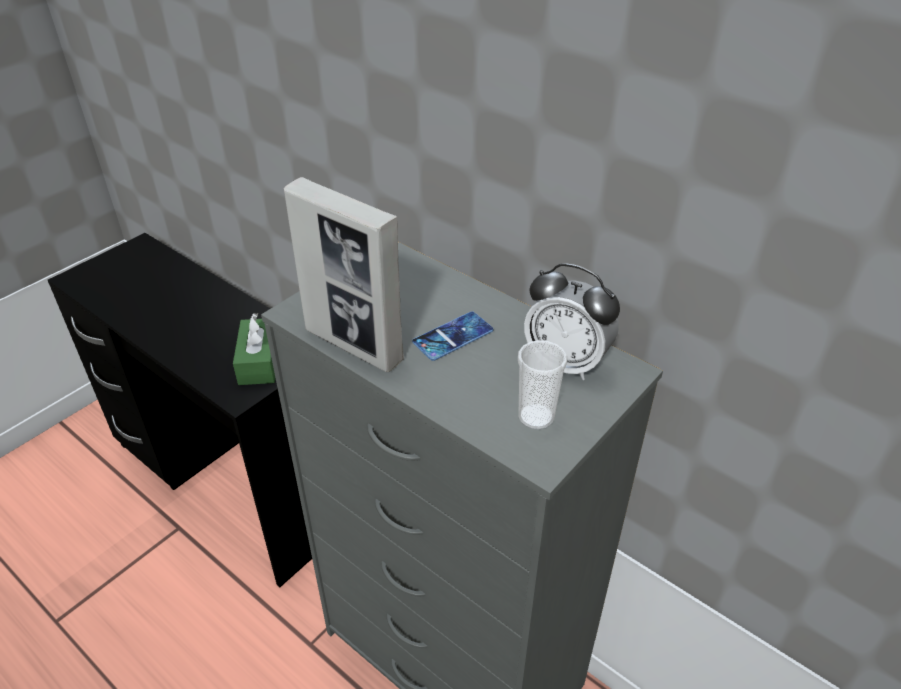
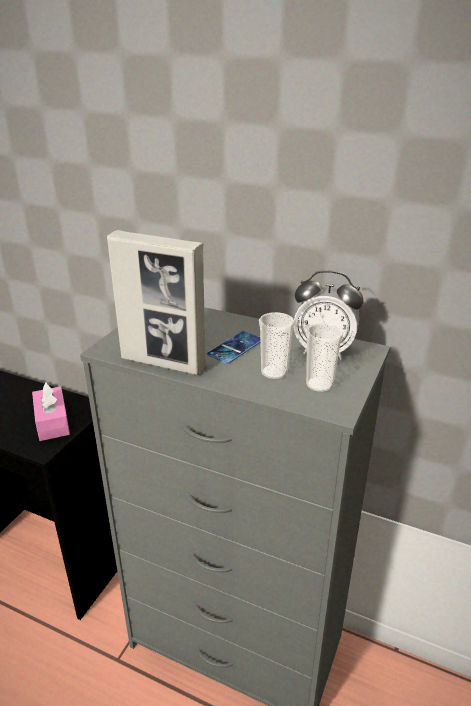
camera: 15 degrees left, 10 degrees down
(259, 361) = (52, 422): green tissue box -> pink tissue box
(485, 386) = (274, 373): none -> cup

